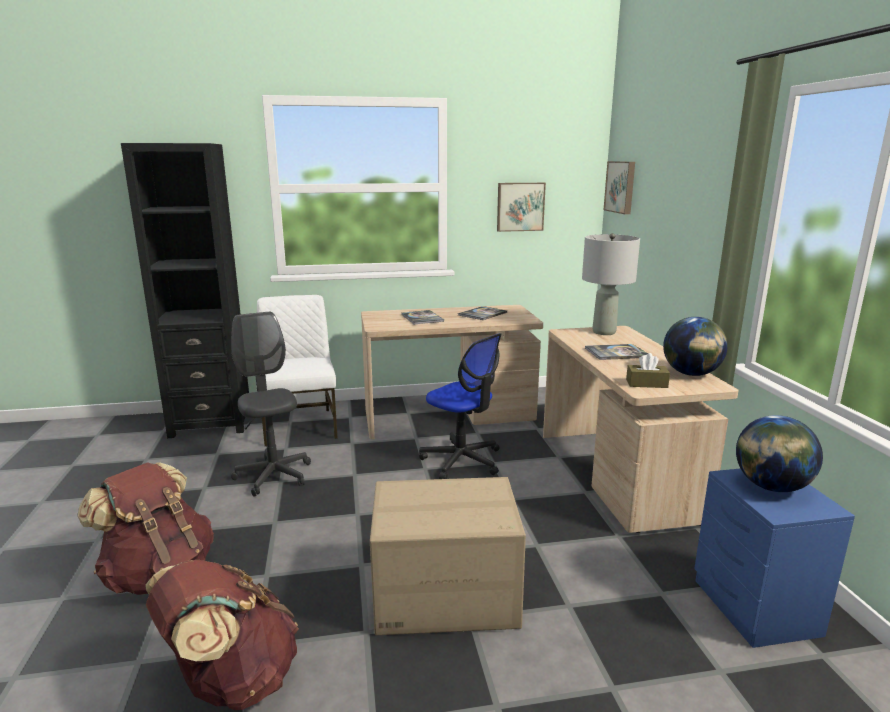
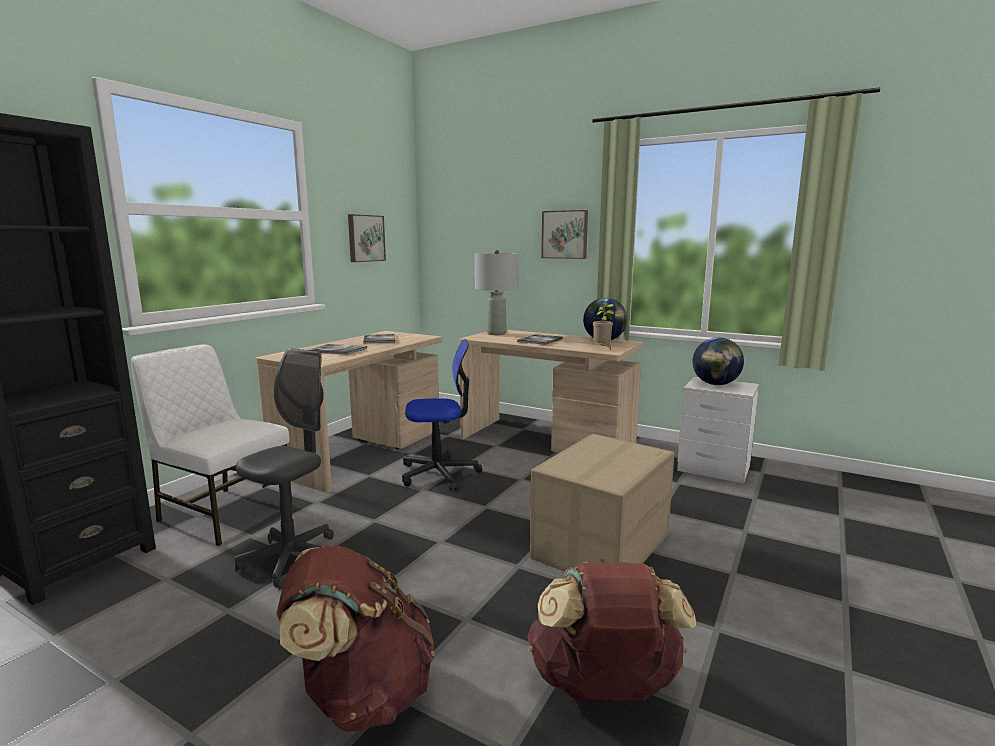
camera: 50 degrees left, 5 degrees down
(273, 476) = (292, 560): grey office chair -> grey office chair turned 105 degrees clockwise
(621, 187) = (444, 220): picture -> picture (565, 234)
(646, 384) = (602, 348): brown tissue box -> potted plant
(755, 609) = (715, 469): blue nightstand -> white nightstand

